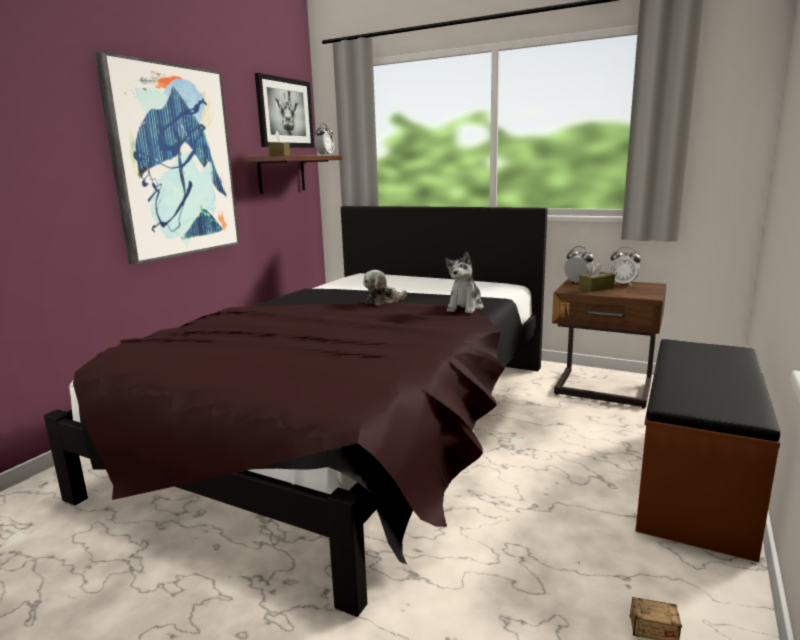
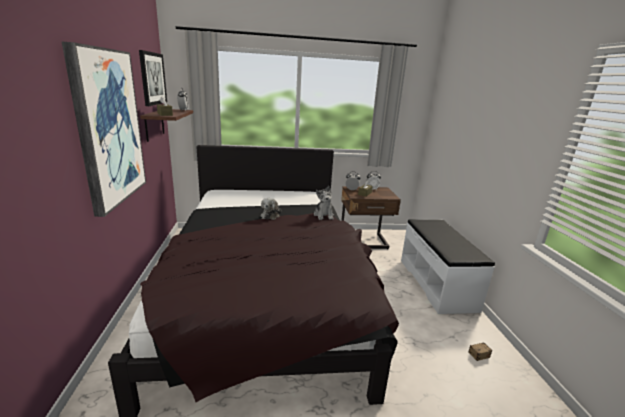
camera: 35 degrees left, 5 degrees up
(696, 484) = (437, 283): brown bench -> white bench

